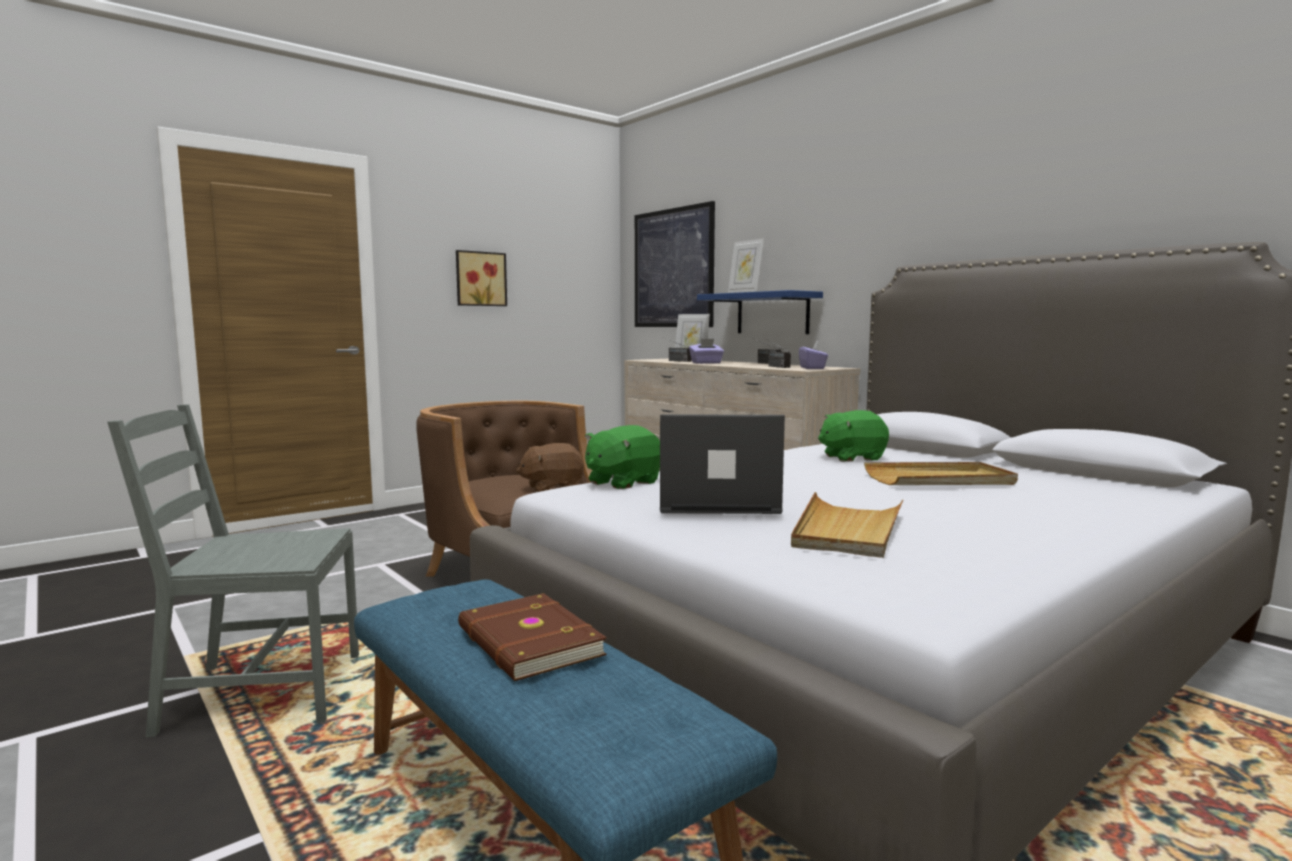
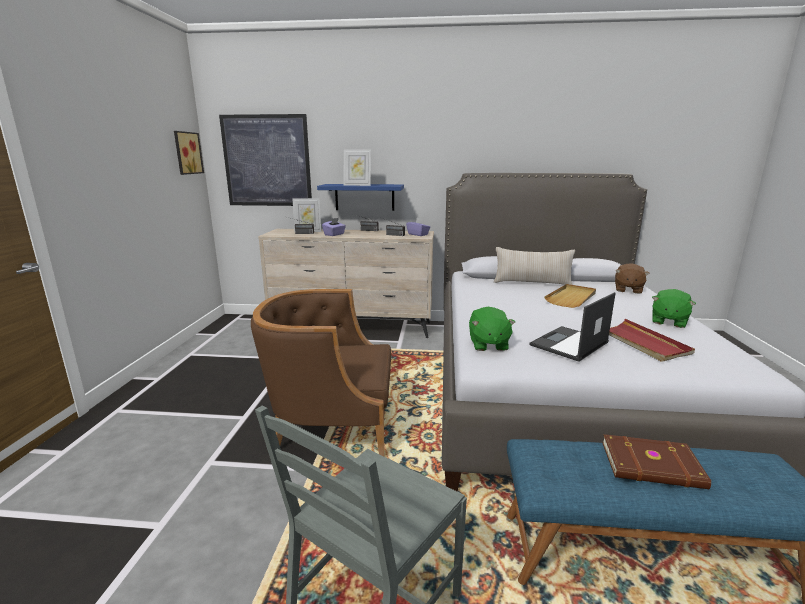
camera: 45 degrees left, 10 degrees up
(480, 279) = (119, 176): picture -> picture (187, 153)
(552, 488) = (367, 355): brown plush toy -> brown plush toy (627, 289)
(847, 530) = (641, 342): beige tray -> red tray
(852, 457) = (503, 291): green plush toy -> green plush toy (668, 321)
(942, 460) = (532, 283): none -> beige pillow

